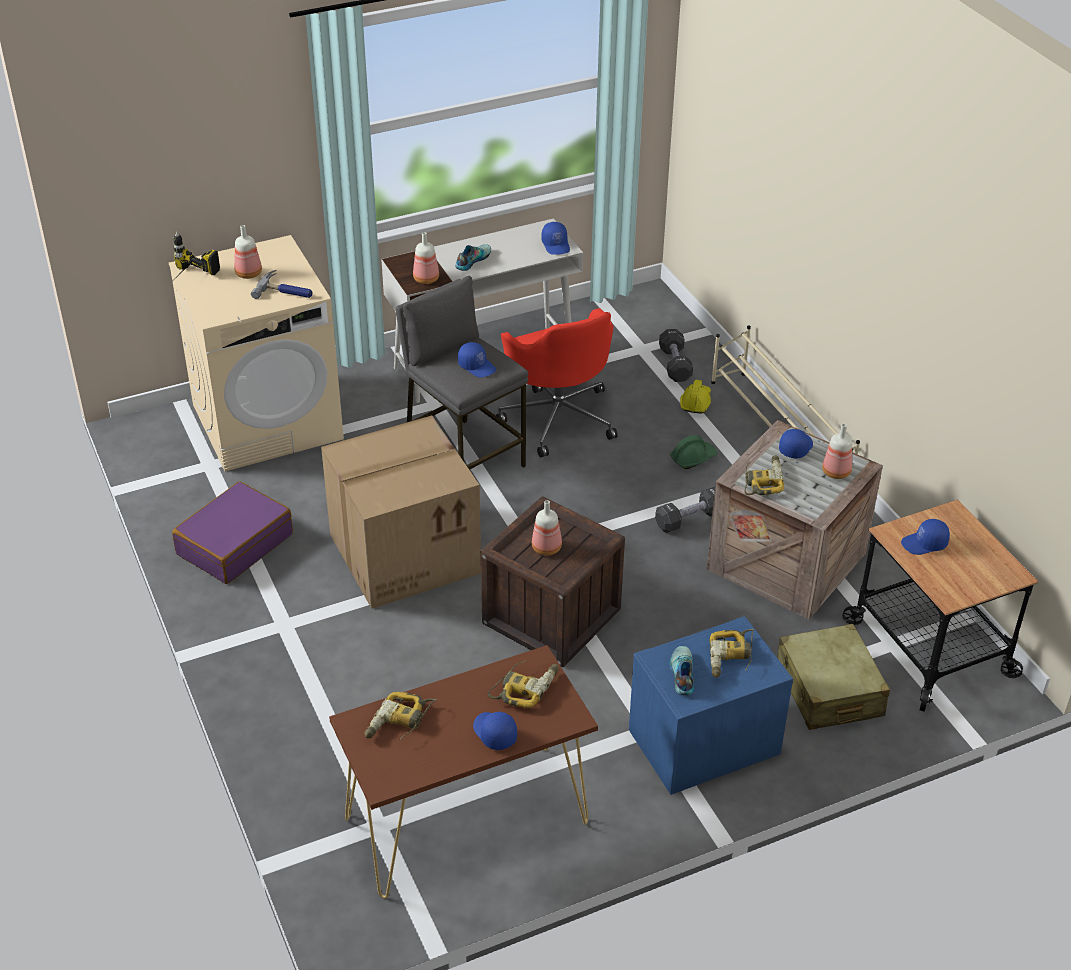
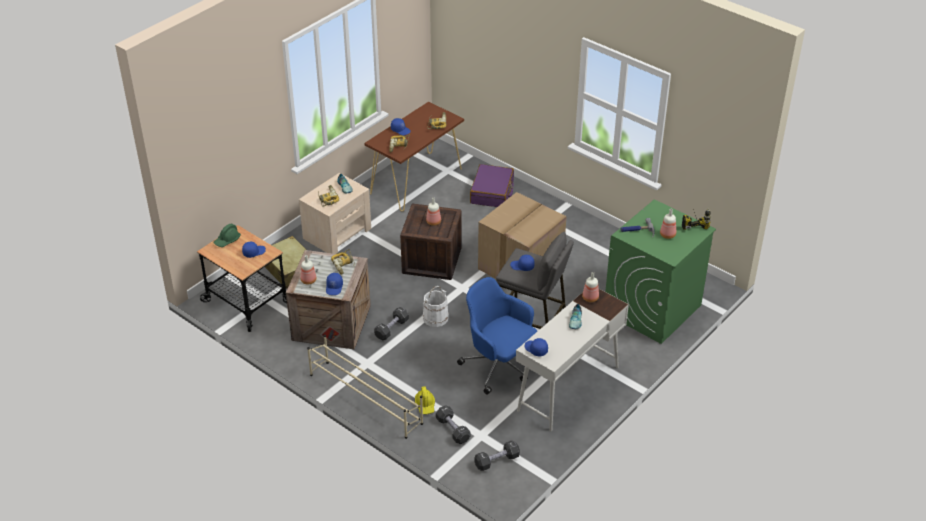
camera: 155 degrees right, 0 degrees up
(234, 544) = (602, 245): purple suitcase -> purple suitcase (492, 192)
(268, 421) = (652, 309): beige washing machine -> green washing machine
(558, 417) = (499, 366): red office chair -> blue office chair
(608, 514) = (435, 318): none -> white bucket
(639, 319) = (497, 461): none -> black dumbbell
(693, 458) = (408, 366): green hard hat -> green hard hat (227, 240)
(702, 741) = (337, 233): blue nightstand -> beige nightstand

